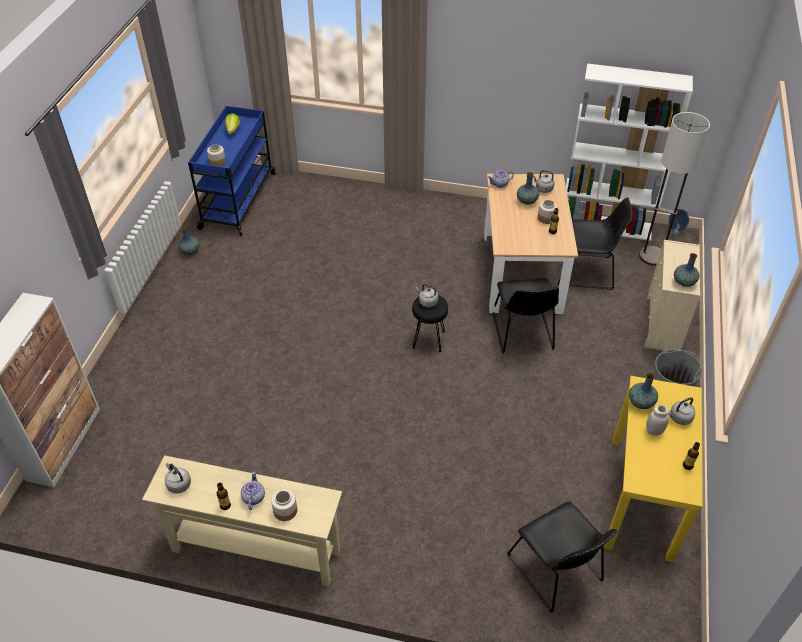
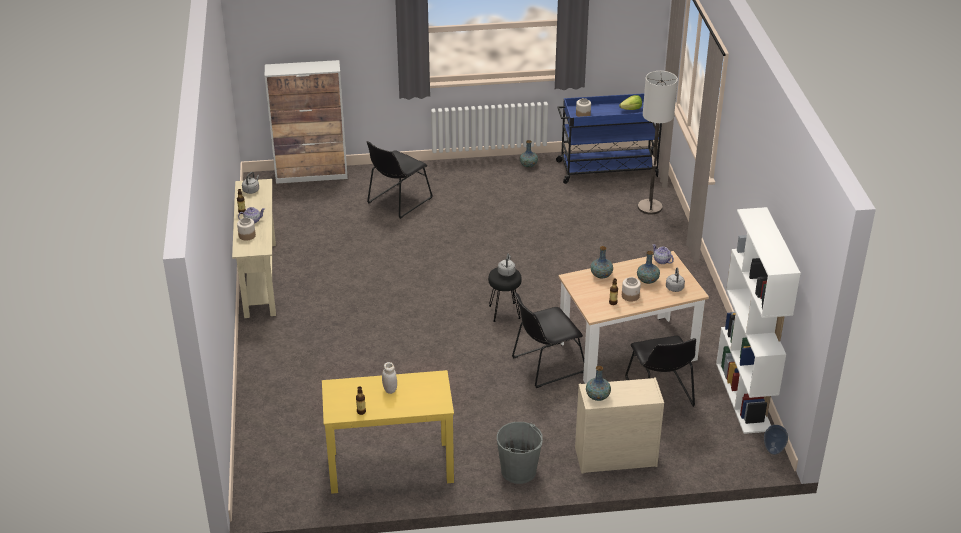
camera: 70 degrees right, 10 degrees down
(557, 571) = (297, 427): black chair -> black chair (397, 201)
(640, 403) = (418, 379): vase -> vase (601, 275)
(652, 256) = (718, 438): floor lamp -> floor lamp (650, 207)
(679, 418) = (411, 402): grey kettle -> none

